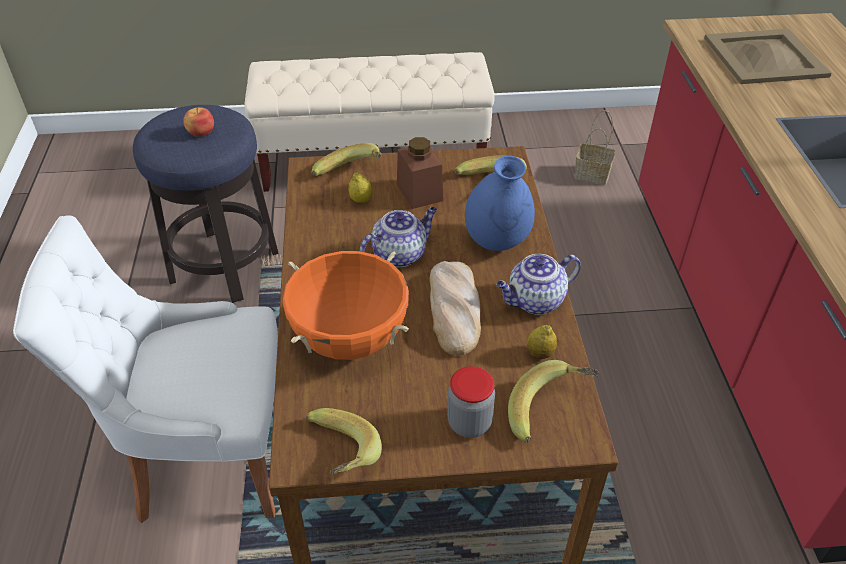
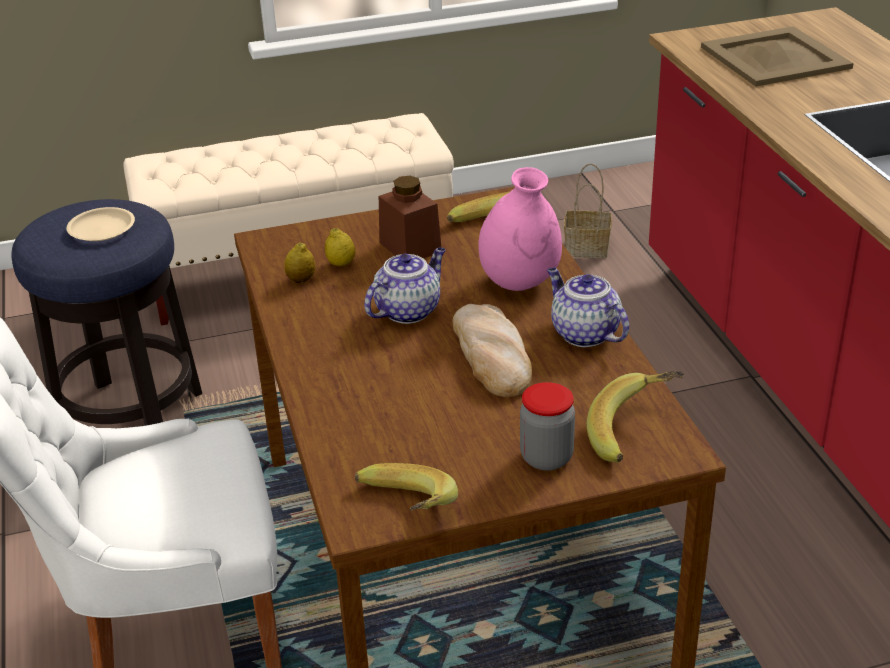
camera: 10 degrees left, 10 degrees down
(201, 132) = (102, 229): apple -> beige plate
(350, 339) = (377, 400): orange cooking pot -> none
(351, 176) = (320, 241): banana -> none
(497, 242) = (519, 282): blue vase -> pink vase
(535, 301) = (583, 333): teapot -> teapot turned 90 degrees clockwise
(540, 354) = (605, 381): lemon -> lemon (301, 280)

